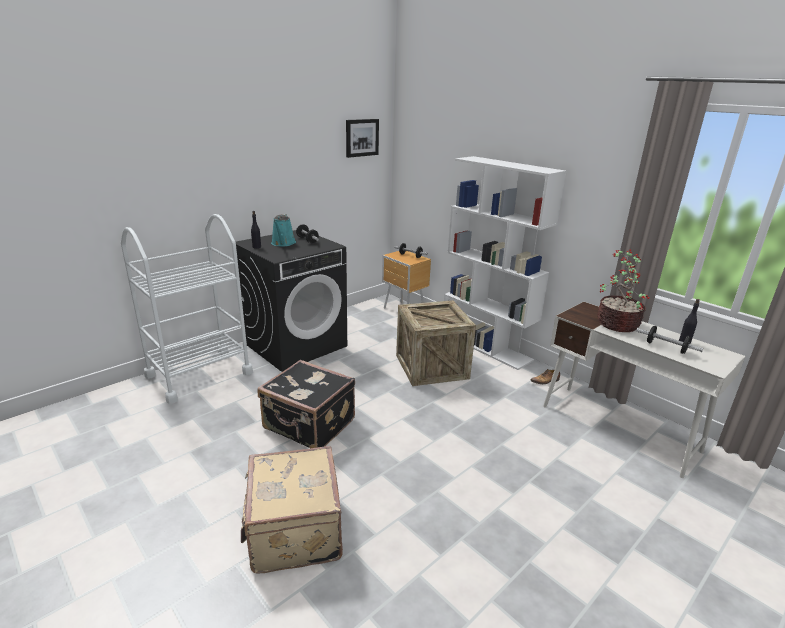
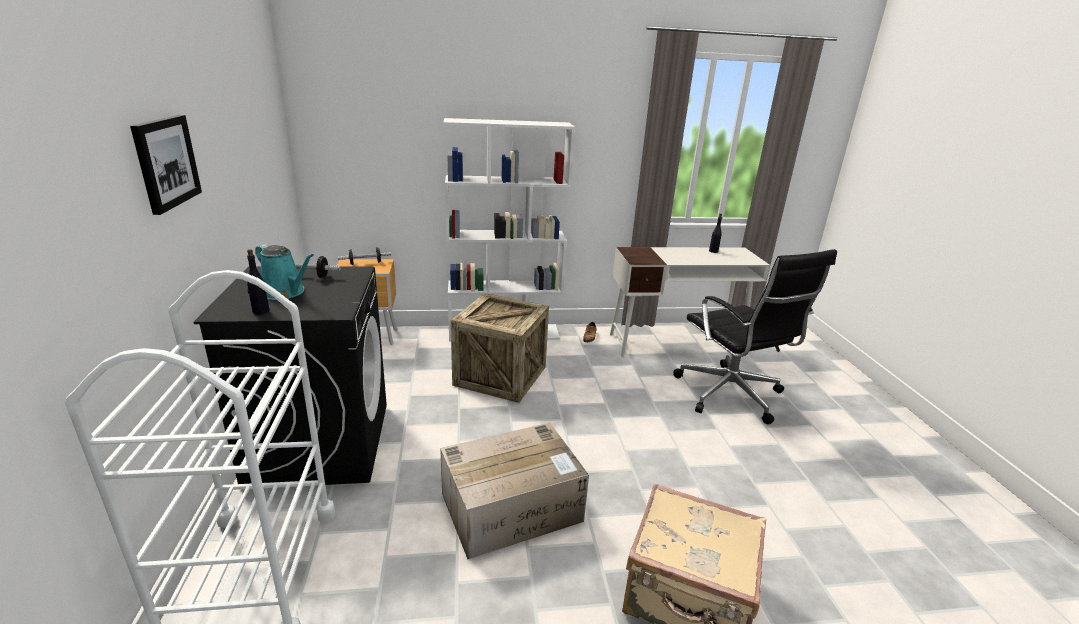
camera: 55 degrees left, 0 degrees up
(309, 425) = (513, 507): black suitcase -> cardboard box
(361, 137) = (265, 106): picture -> picture (166, 162)
(583, 488) = (731, 395): none -> black office chair
(616, 323) = (665, 254): potted plant -> none
(666, 347) = (716, 259): dumbbell -> none

